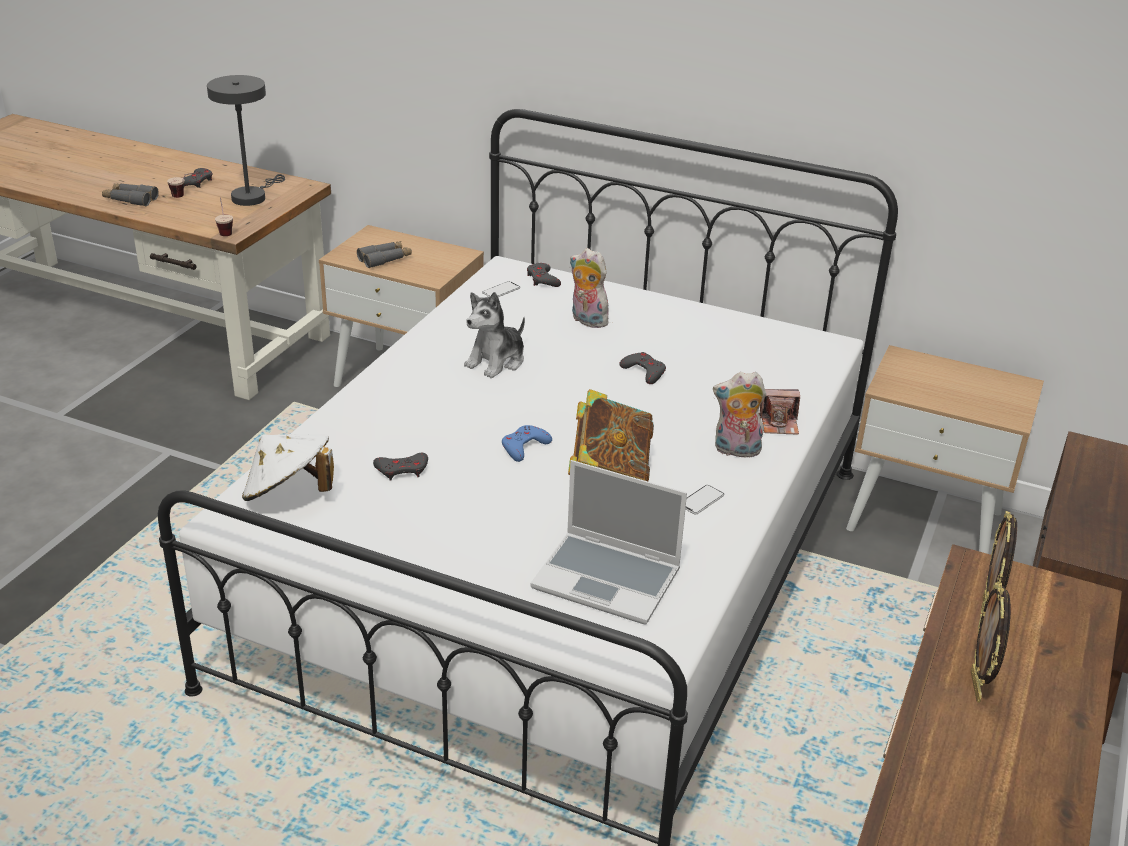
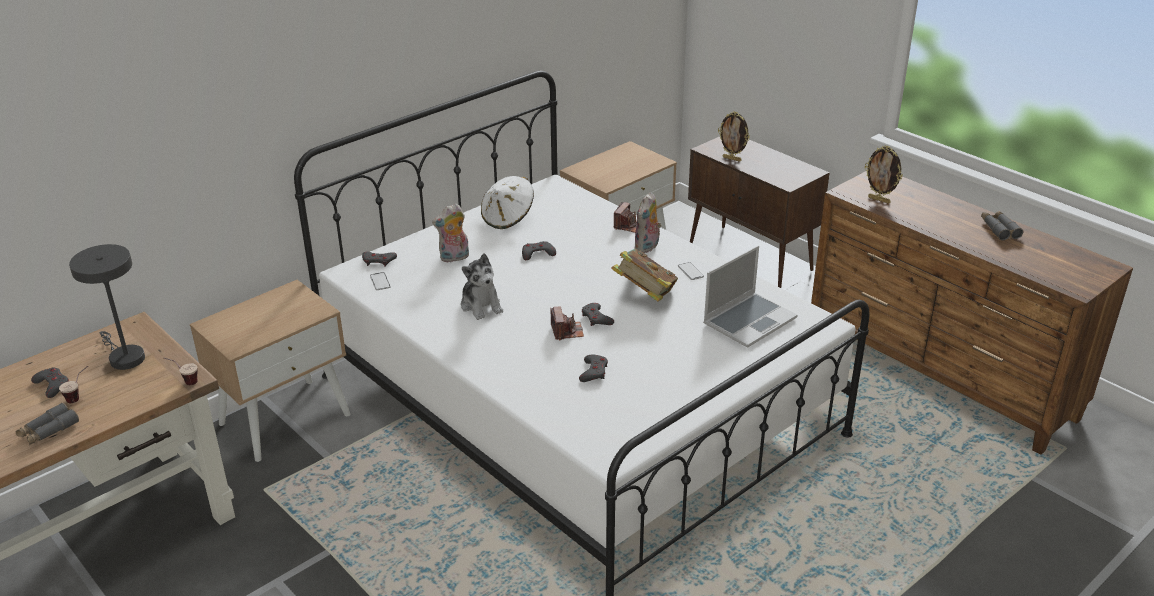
camera: 65 degrees left, 0 degrees up
(289, 494) = (594, 425): white hat -> white hat (508, 218)
(385, 259) = (264, 327): grey binoculars -> grey binoculars (999, 229)
(479, 431) = (567, 331): none -> camera
(524, 447) = (596, 318): blue game controller -> grey game controller
(977, 687) = (931, 219): picture frame -> picture frame (732, 159)

